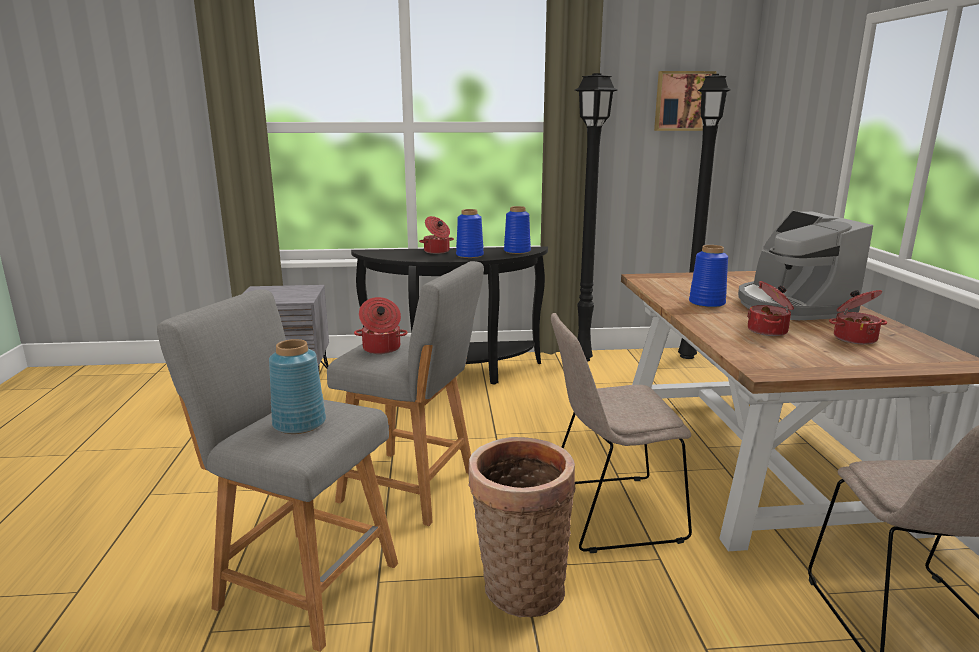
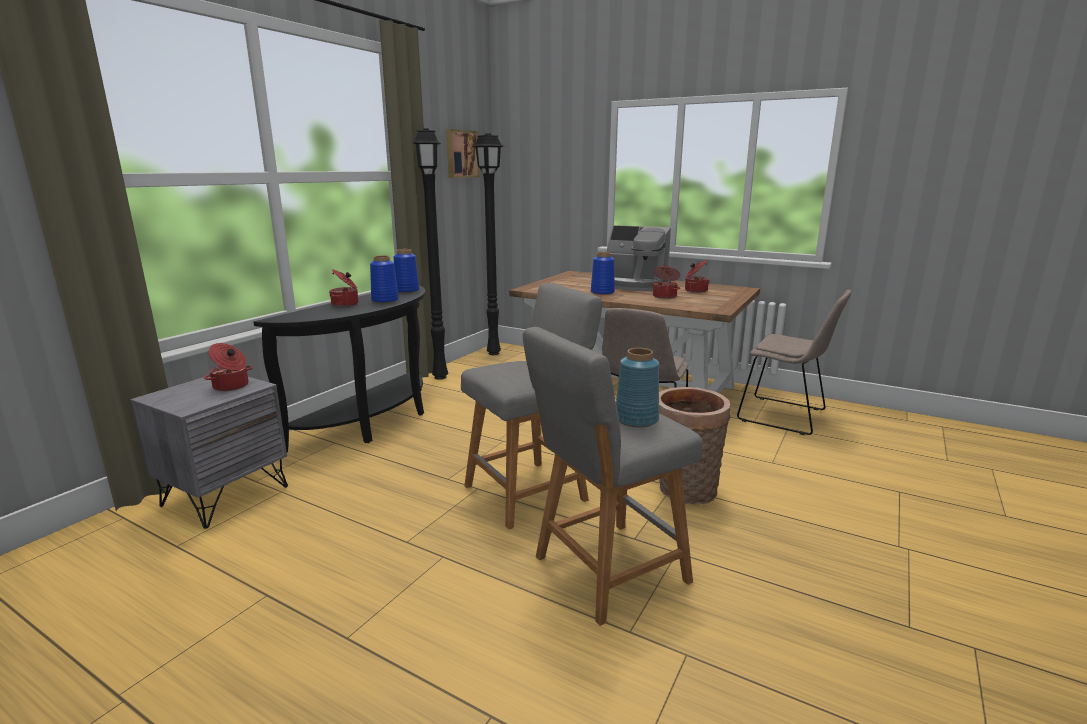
camera: 55 degrees left, 0 degrees up
(381, 349) = (516, 373): cooking pot -> cooking pot (231, 386)

